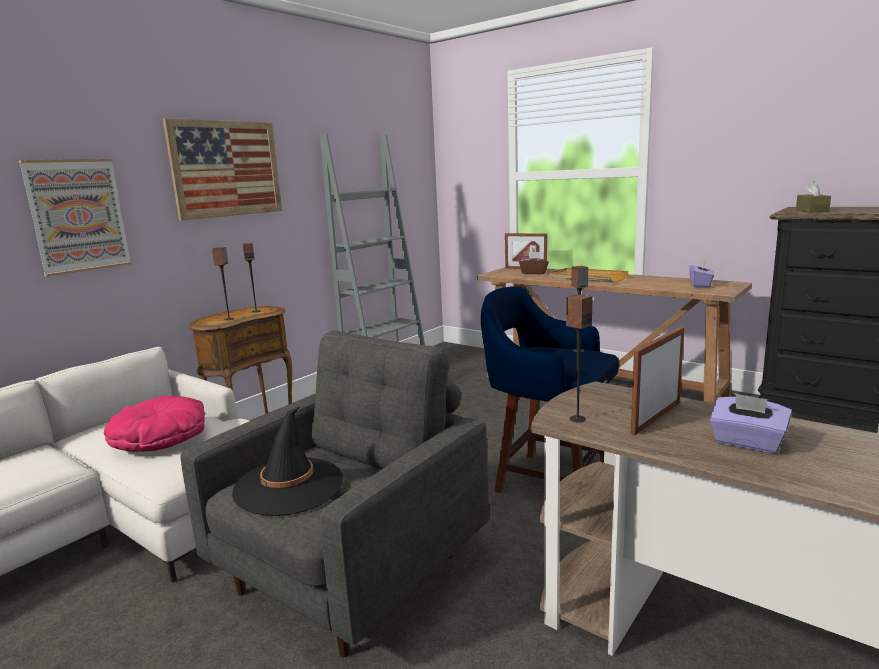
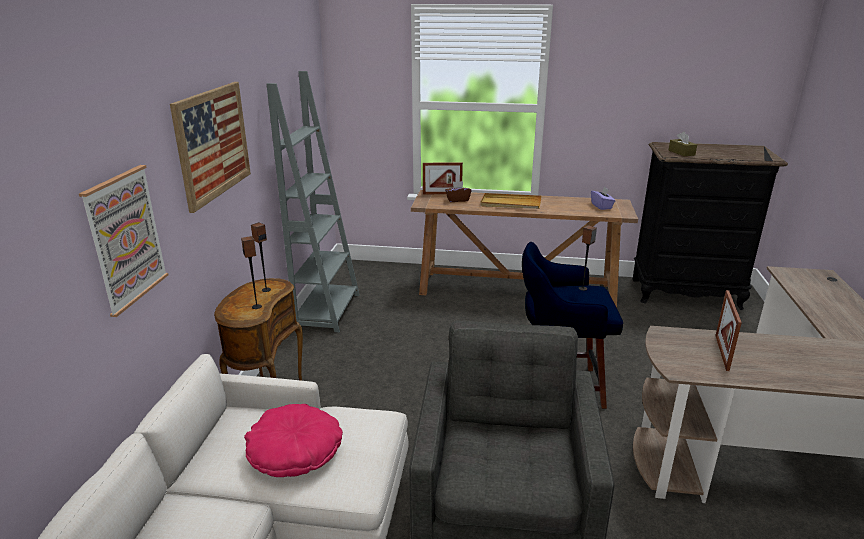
camera: 30 degrees left, 10 degrees up
(289, 486) = (496, 465): black hat -> none
(577, 419) = (684, 365): speaker -> none
(747, 443) = (784, 362): purple tissue box -> none

